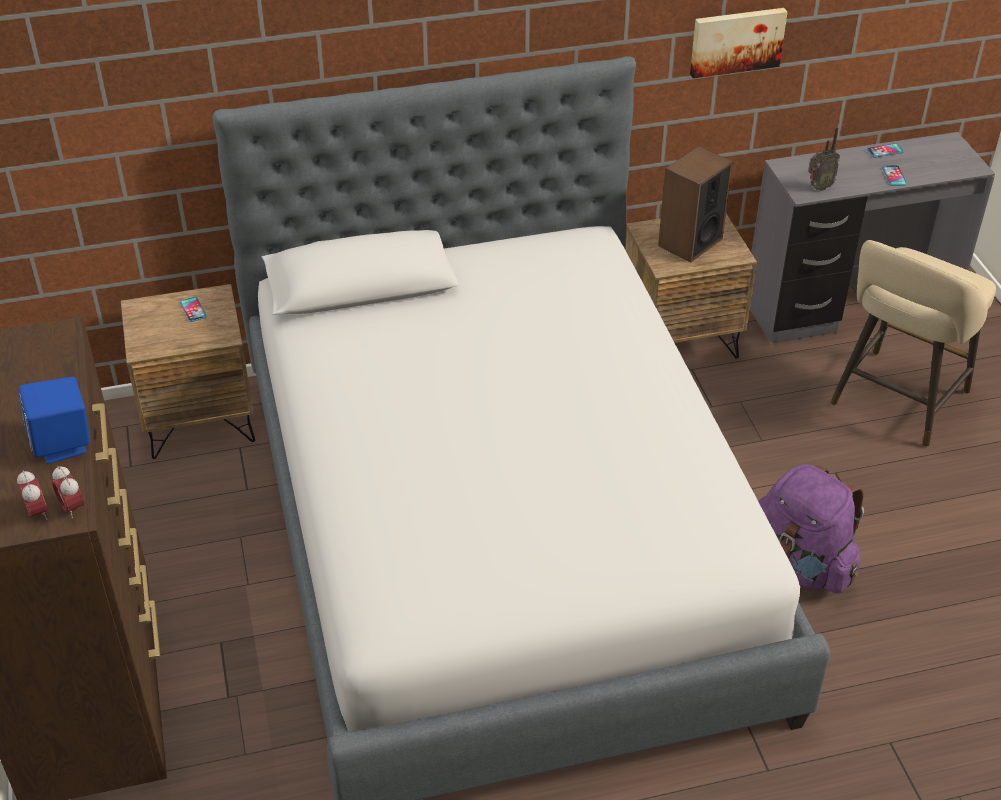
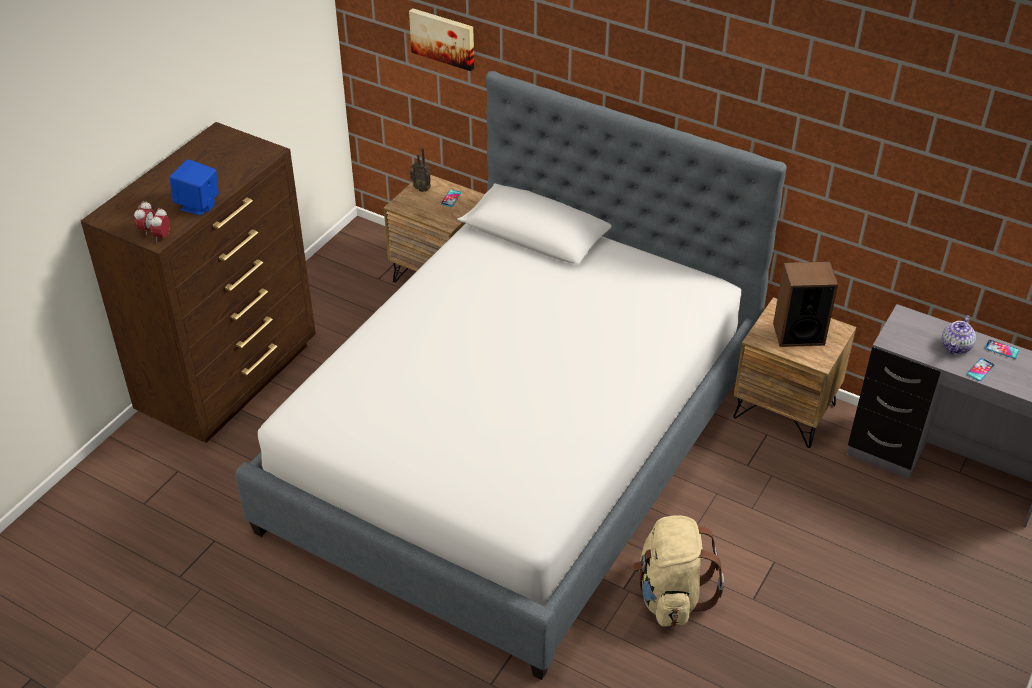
camera: 45 degrees right, 0 degrees up
(736, 41) = (884, 192): picture -> picture (443, 38)
(800, 564) = (670, 596): purple backpack -> beige backpack
(818, 187) = (907, 343): radio -> radio (422, 189)
(853, 168) = (956, 347): none -> teapot
(896, 402) = (884, 551): beige stool -> none

